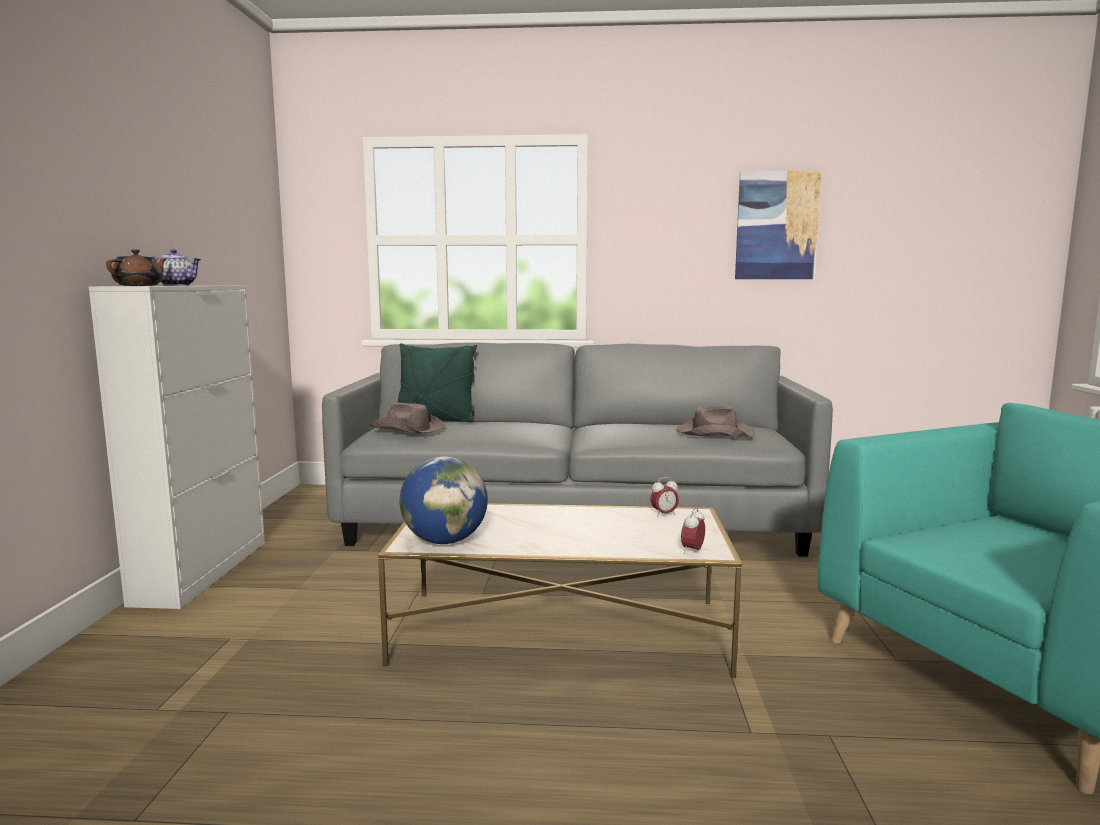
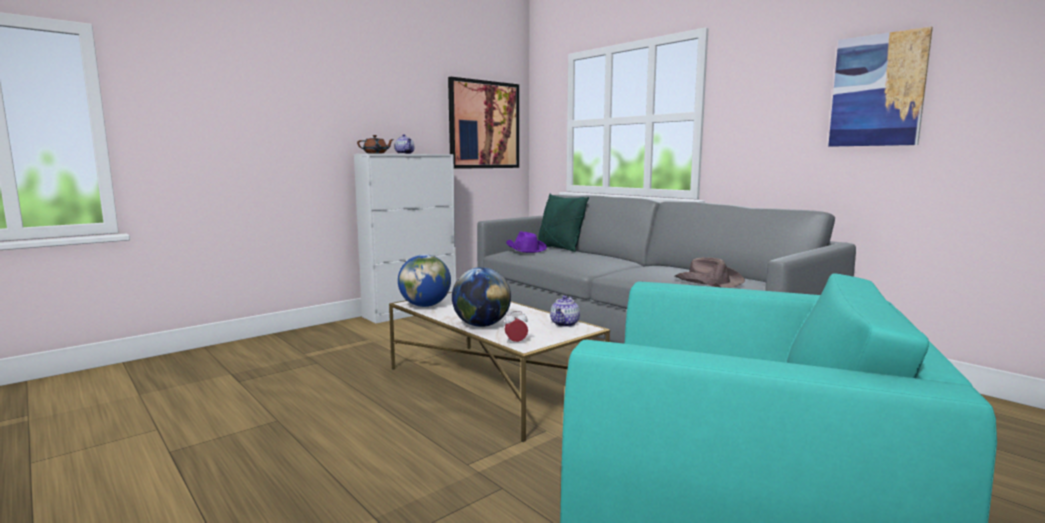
camera: 45 degrees right, 0 degrees up
(241, 236) = (484, 125): none -> picture
(408, 429) = (525, 249): brown hat -> purple hat
(596, 544) = (481, 325): none -> globe
(664, 514) = (565, 324): alarm clock -> teapot

